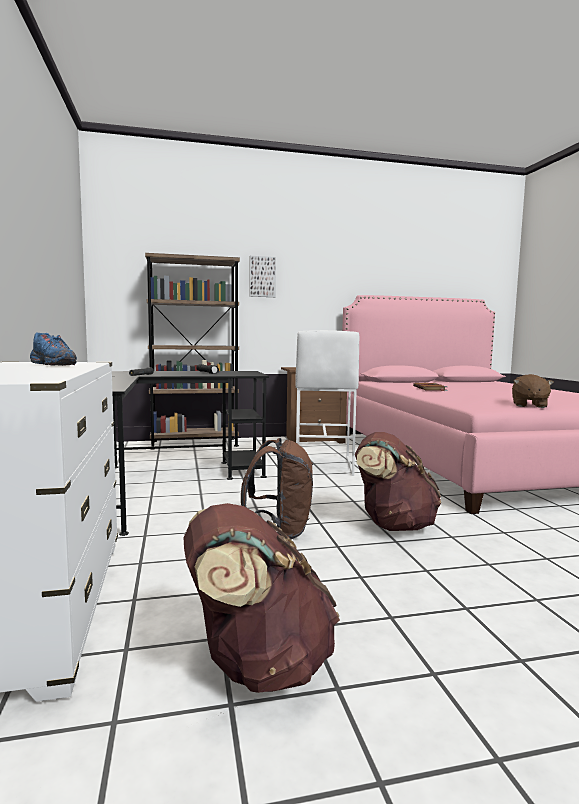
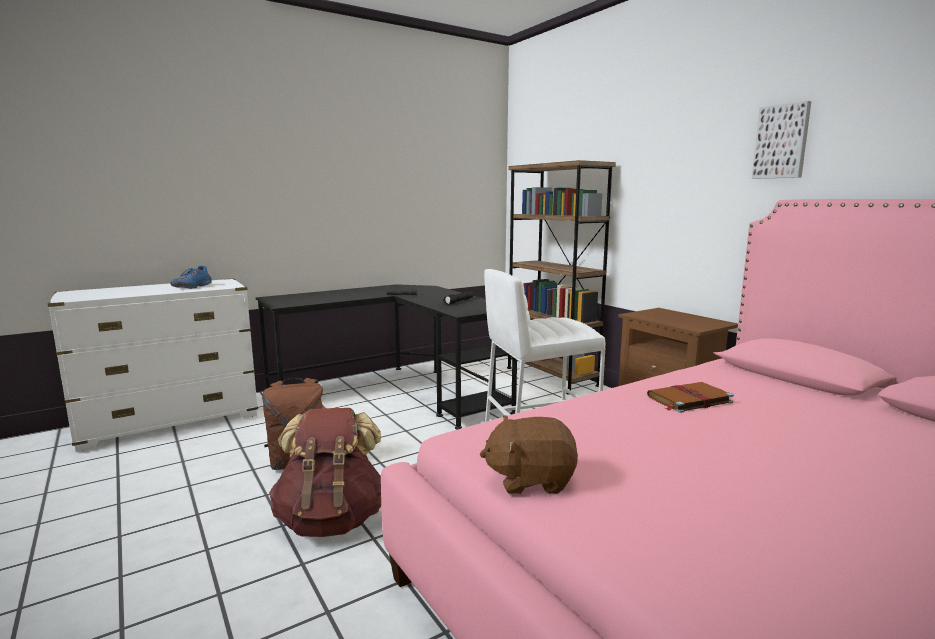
camera: 70 degrees right, 5 degrees up
(257, 664) = (80, 493): brown backpack -> none
(262, 277) = (647, 177): picture -> picture (782, 141)

